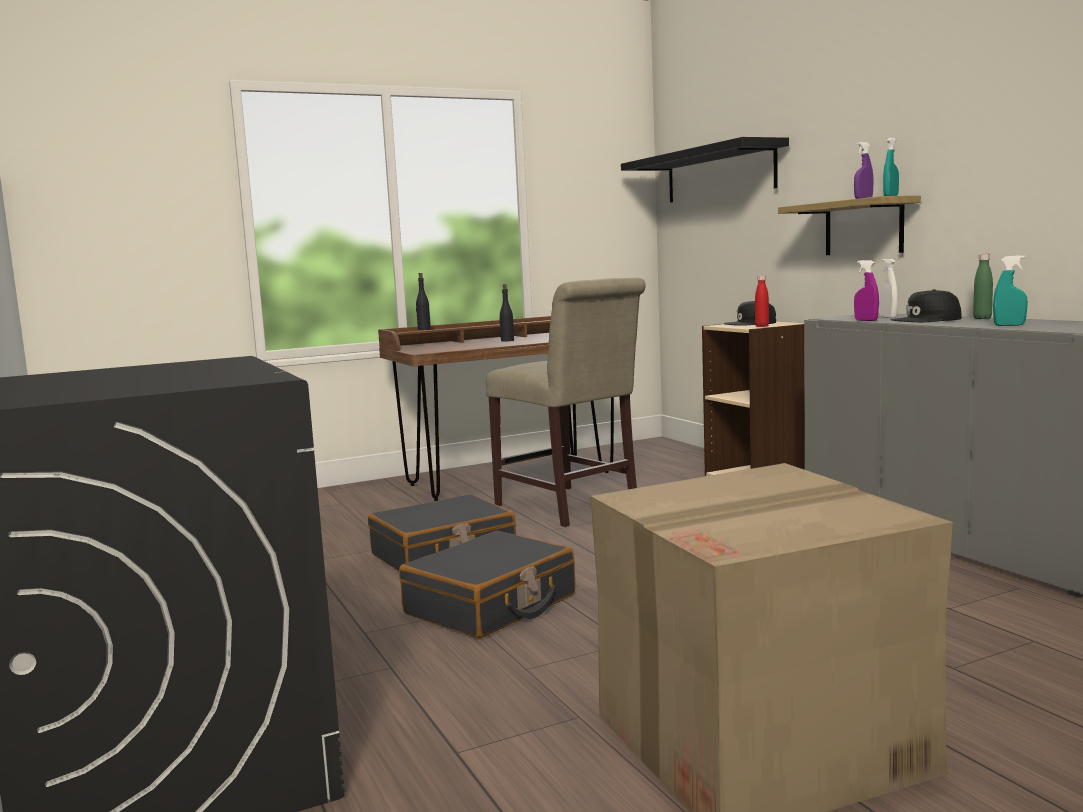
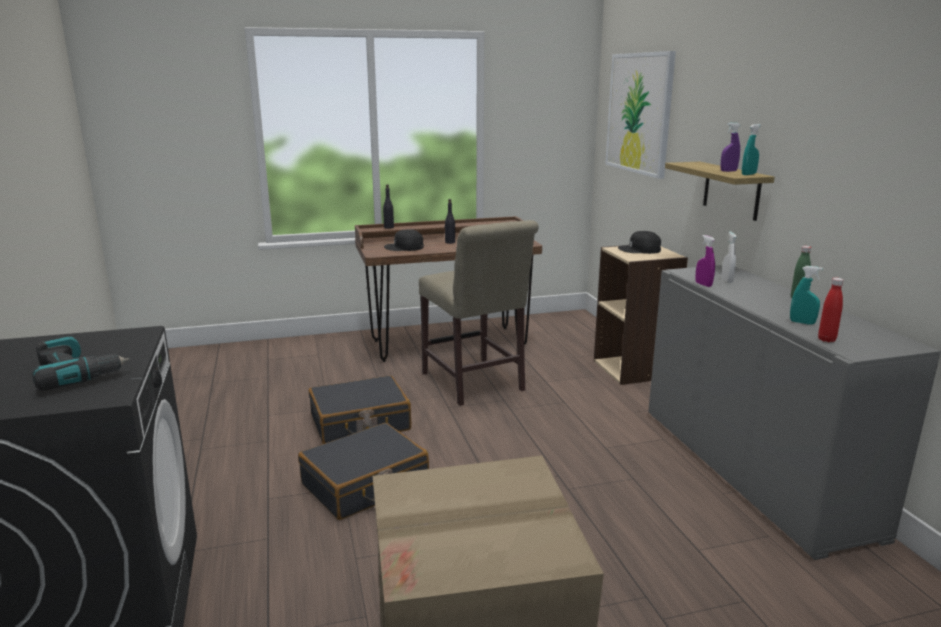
camera: 10 degrees right, 10 degrees up
(193, 375) = (77, 374): none -> power drill
(719, 173) = (639, 113): black shelf -> picture
(762, 326) = (643, 257): red bottle -> red bottle (826, 339)
(926, 320) = (751, 293): black cap -> black cap (404, 247)

